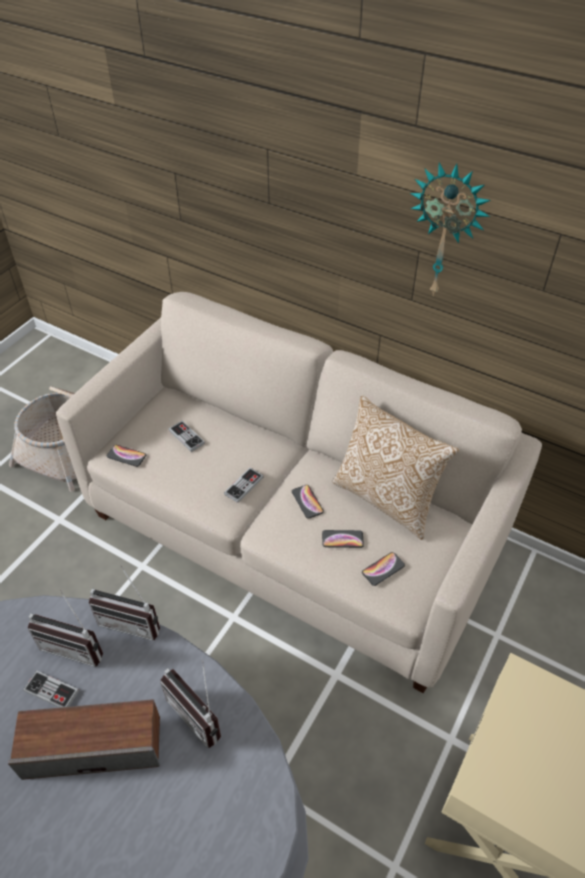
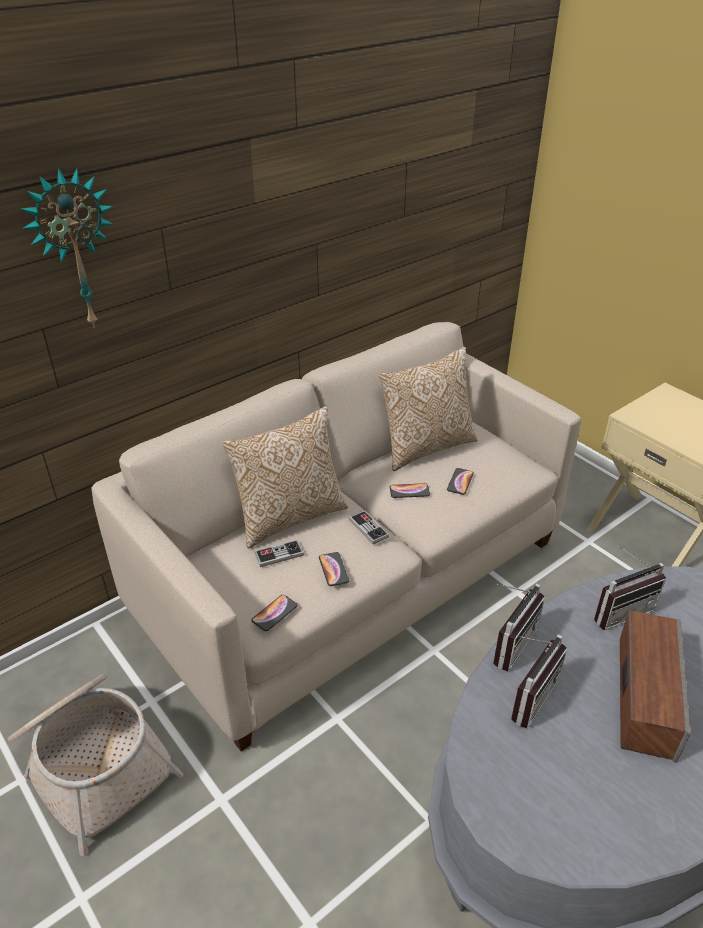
camera: 70 degrees left, 10 degrees down
(51, 691) = (579, 724): game controller -> none
(236, 429) = (289, 516): none -> pillow
(383, 569) = (497, 469): phone -> phone (333, 569)
(446, 231) = (338, 209): wall clock -> wall clock (74, 250)

